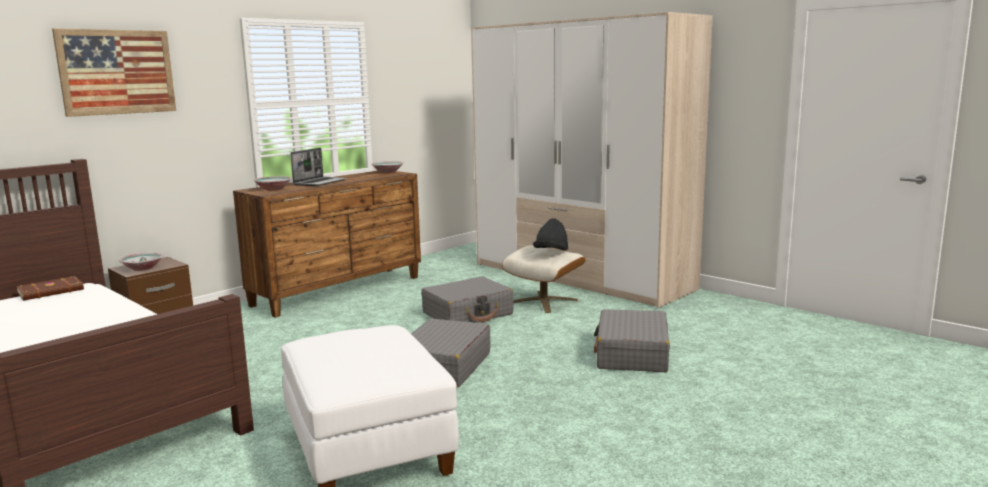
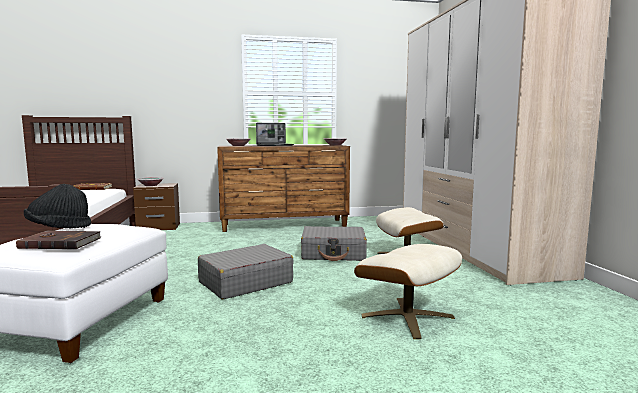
camera: 35 degrees right, 5 degrees down
(117, 72) = (157, 66): picture -> none
(386, 360) = (60, 243): none -> brown book
(551, 252) = (412, 213): black hat -> black hat (59, 228)
(632, 354) = (408, 317): grey suitcase -> beige ottoman

